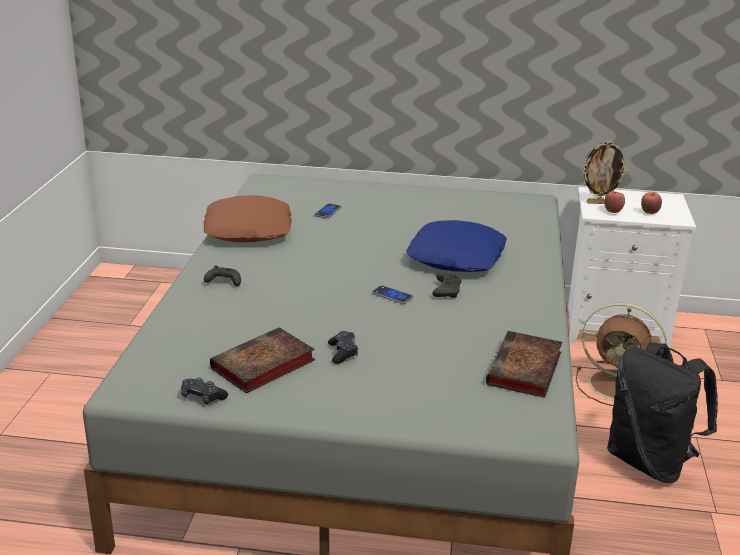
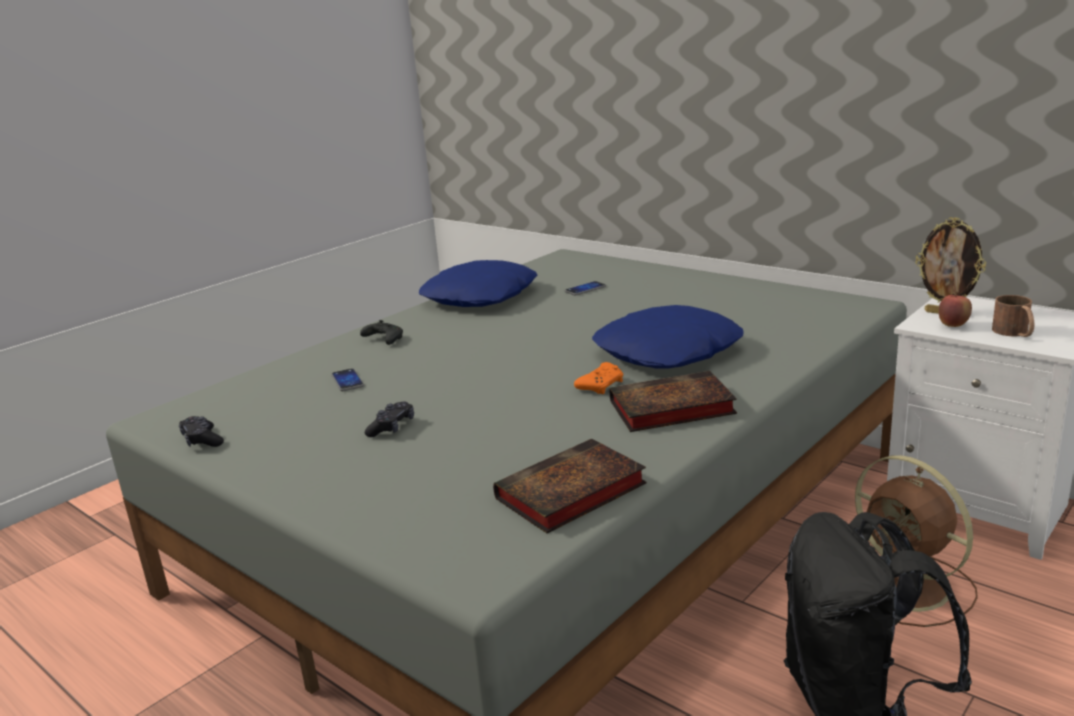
camera: 35 degrees right, 5 degrees down
(249, 229) = (481, 296): brown pillow -> blue pillow
(262, 366) = (296, 423): book -> book (669, 409)
(392, 295) = (532, 380): phone -> phone (347, 381)
(446, 291) = (601, 386): black game controller -> orange game controller
(649, 212) = (1015, 333): apple -> brown mug

